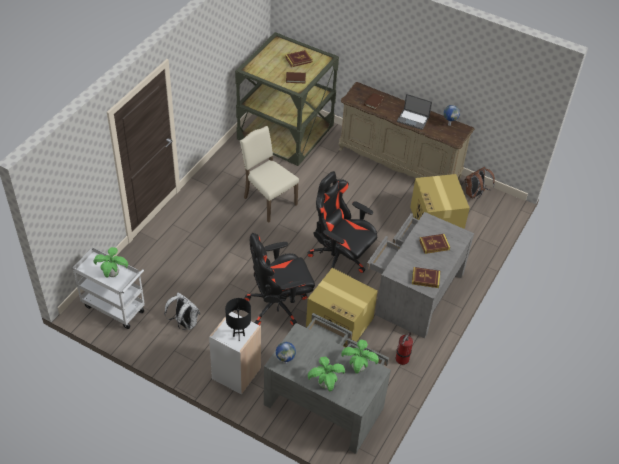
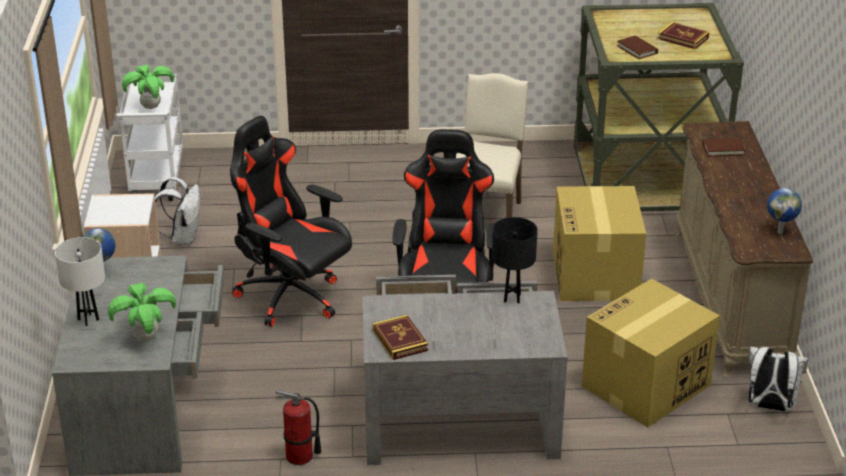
camera: 60 degrees right, 15 degrees down
(239, 336) = (112, 215): black table lamp -> black table lamp (512, 298)
(325, 384) = (88, 319): potted plant -> white table lamp
(340, 322) = (314, 367): cardboard box -> cardboard box (595, 276)
(413, 119) = (739, 195): laptop -> none
(434, 245) = (487, 324): book -> none
(474, 194) = (769, 406): brown backpack -> white backpack

